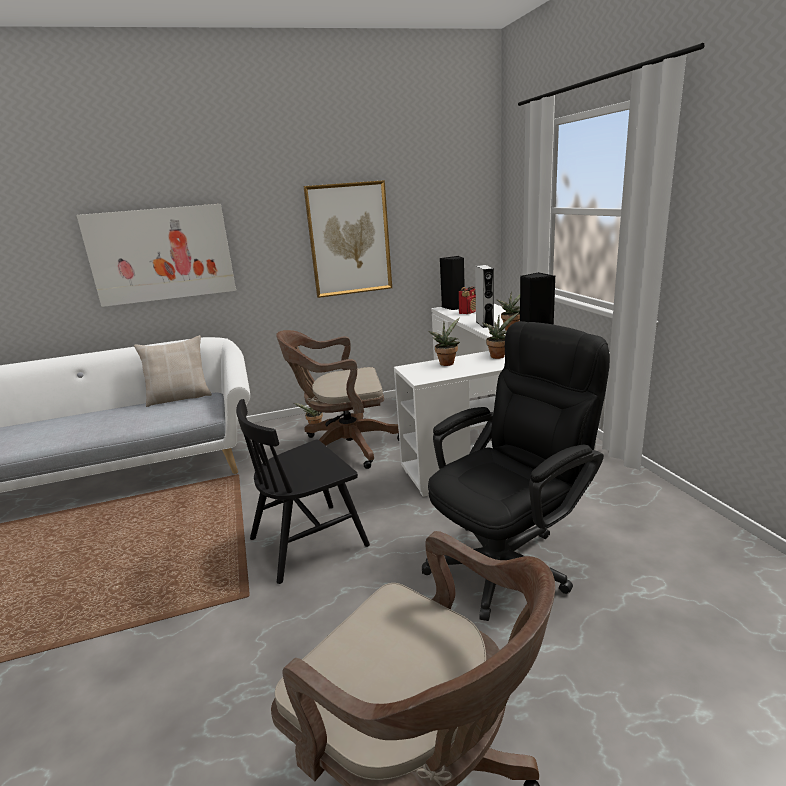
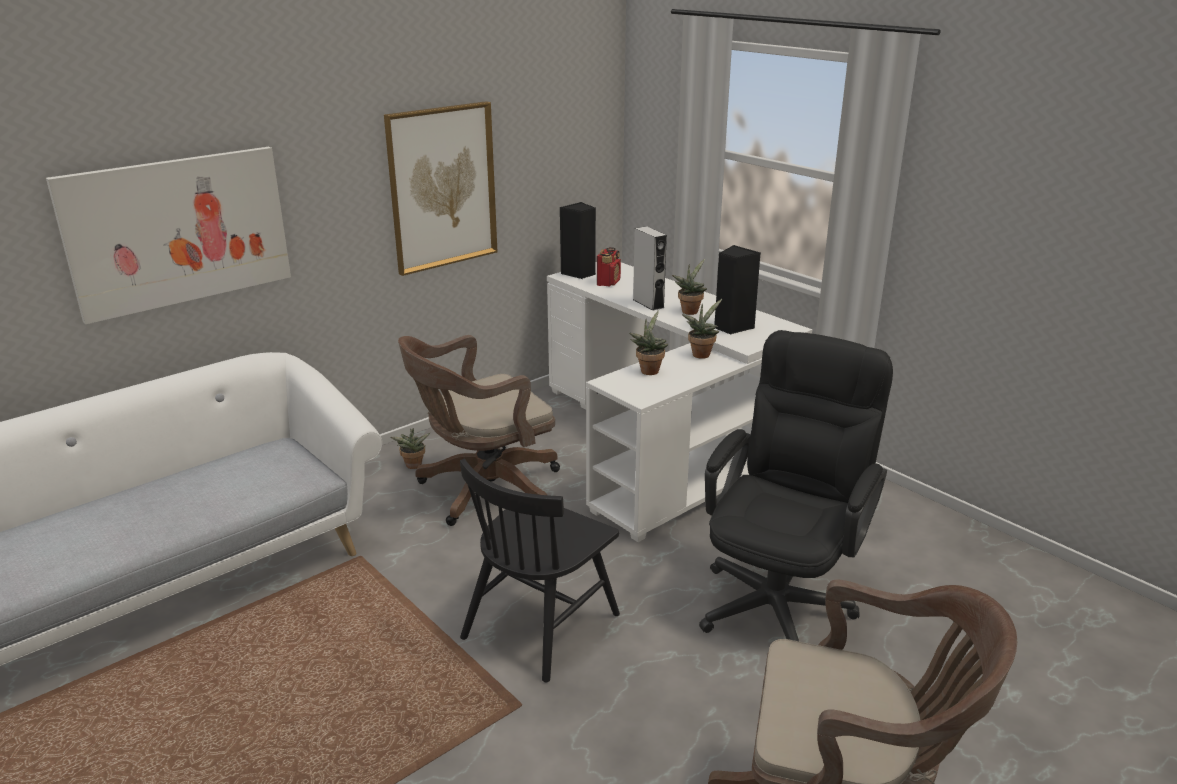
camera: 25 degrees left, 5 degrees up
(180, 398) = (235, 455): beige pillow -> none

